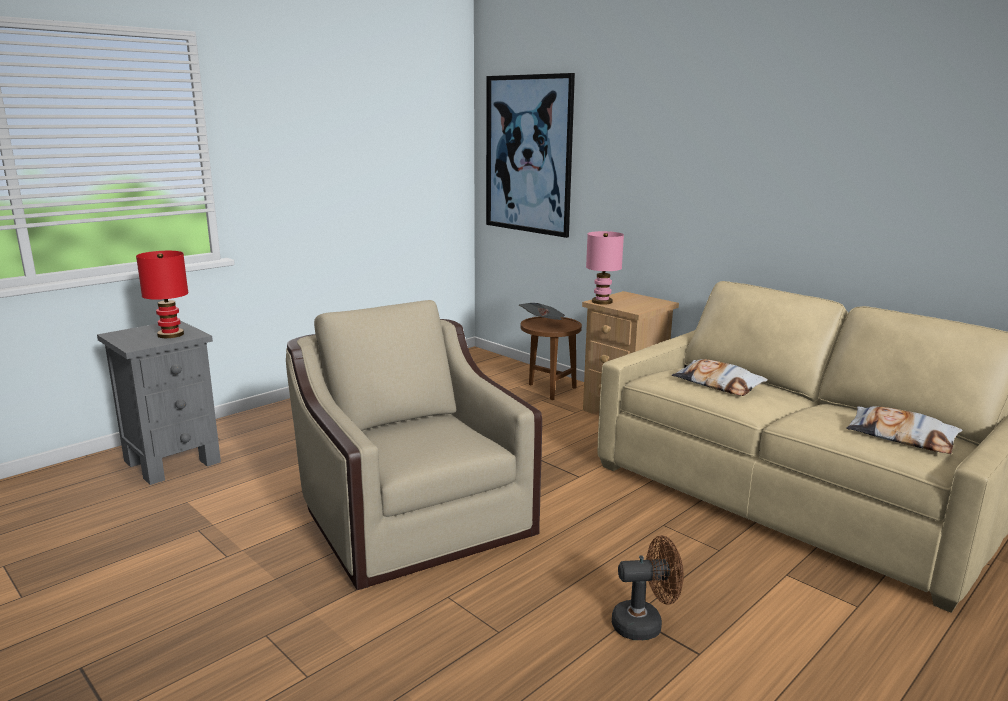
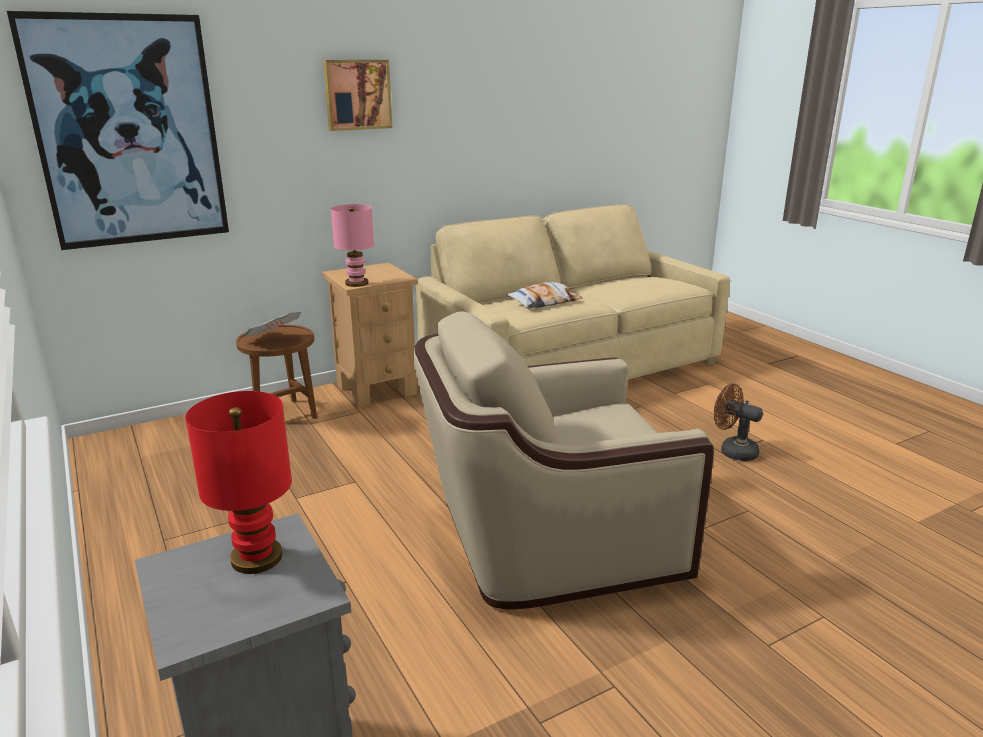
camera: 75 degrees left, 5 degrees up
(645, 624) = (733, 451): brown fan -> brown fan turned 60 degrees counterclockwise
(675, 139) = (357, 94): none -> picture
(901, 437) = (655, 281): pillow -> none

